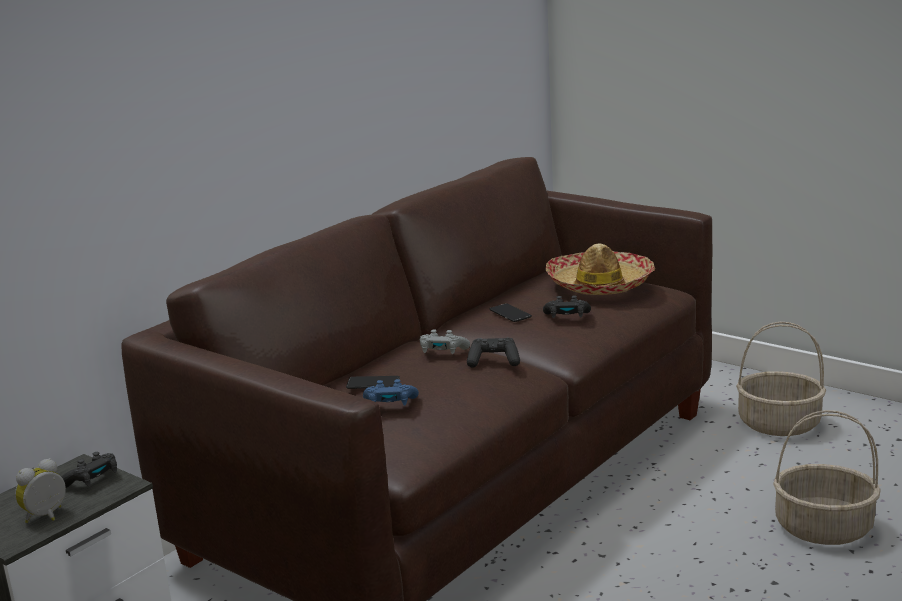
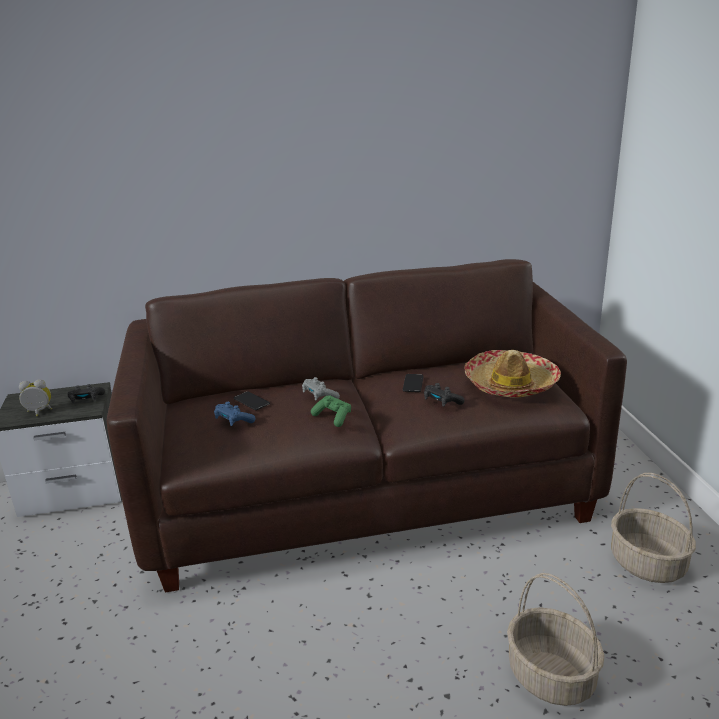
camera: 40 degrees right, 5 degrees up
(493, 361) = (333, 417): black game controller -> green game controller

